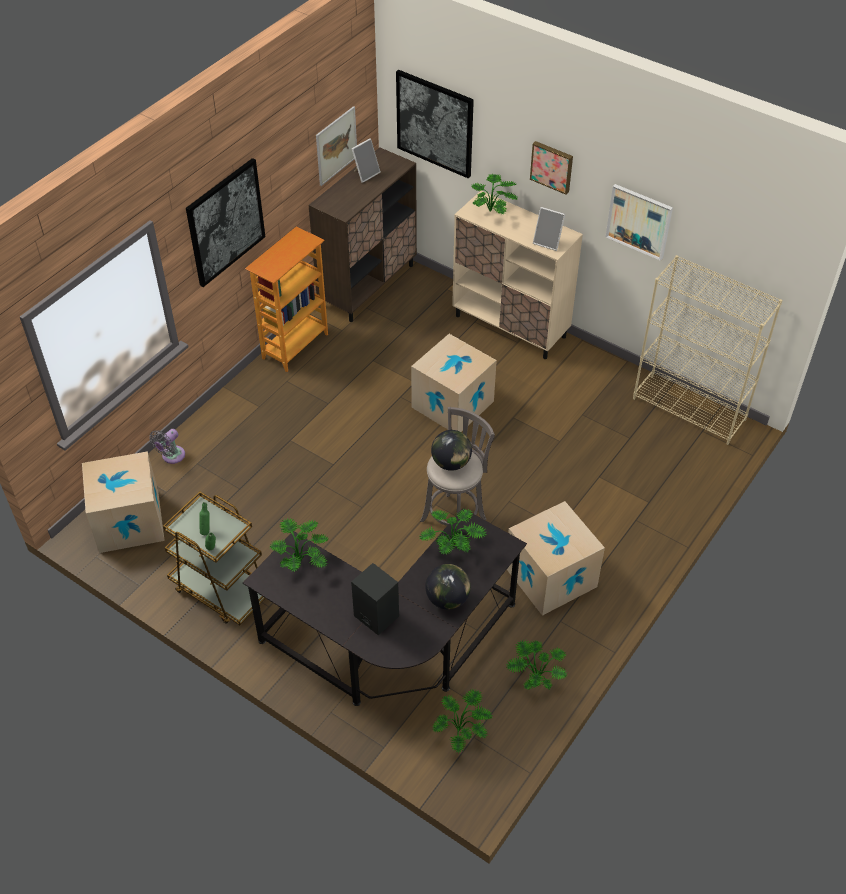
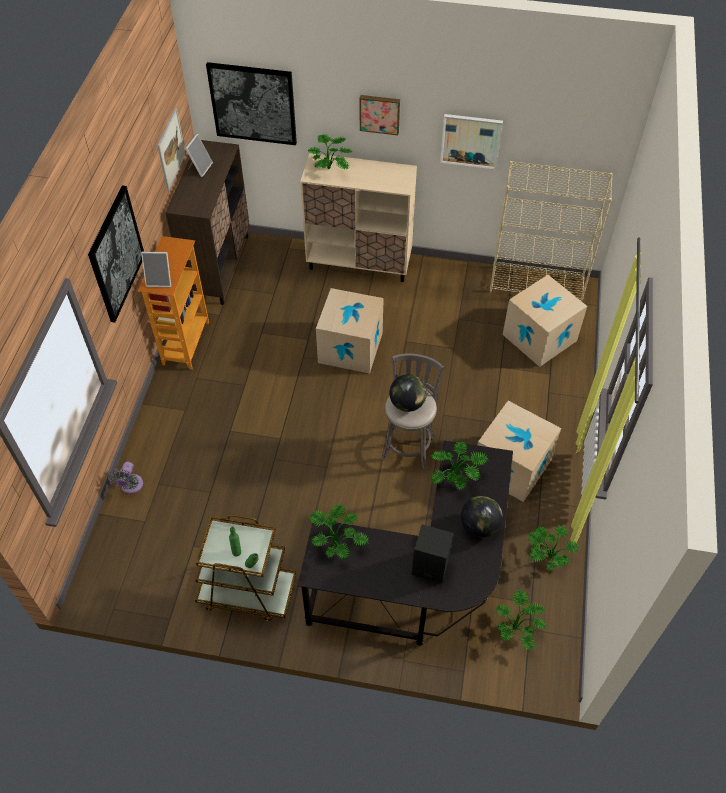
camera: 25 degrees left, 5 degrees up
(129, 521) = (126, 563): cardboard box -> cardboard box (539, 337)
(548, 242) = (393, 181): picture frame -> picture frame (160, 280)

